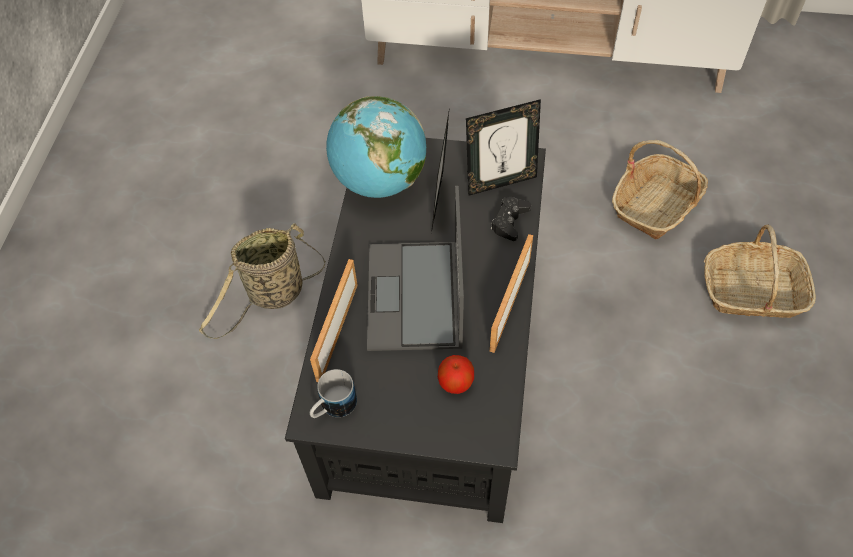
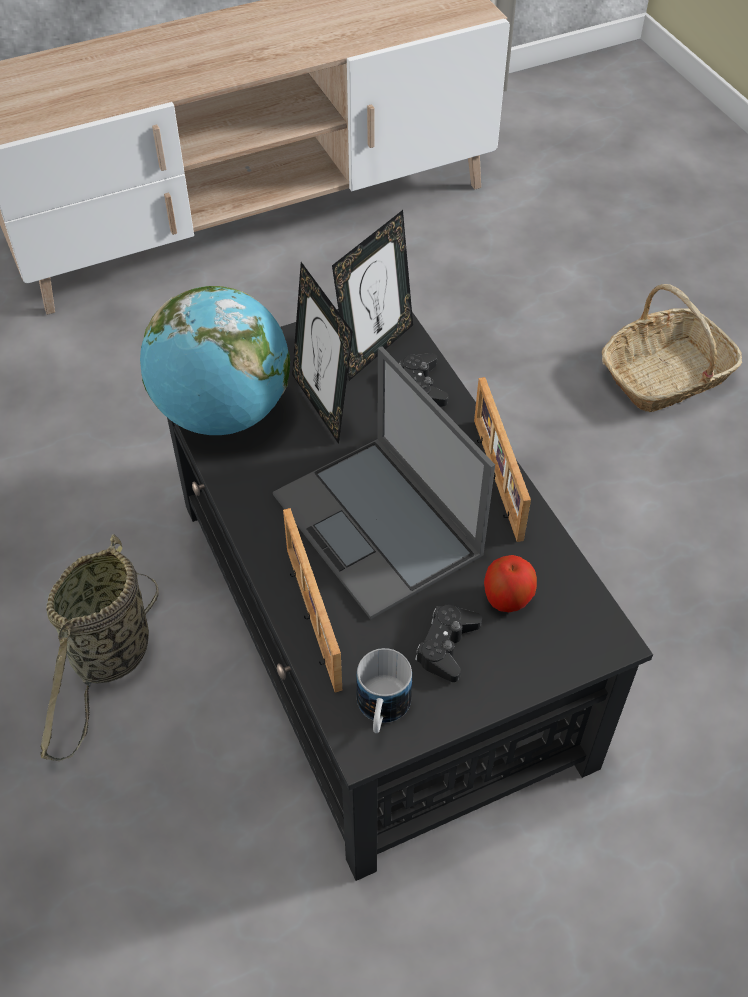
camera: 35 degrees left, 5 degrees down
(398, 391) = (447, 646): none -> black game controller
(656, 205) = (501, 332): basket -> none

